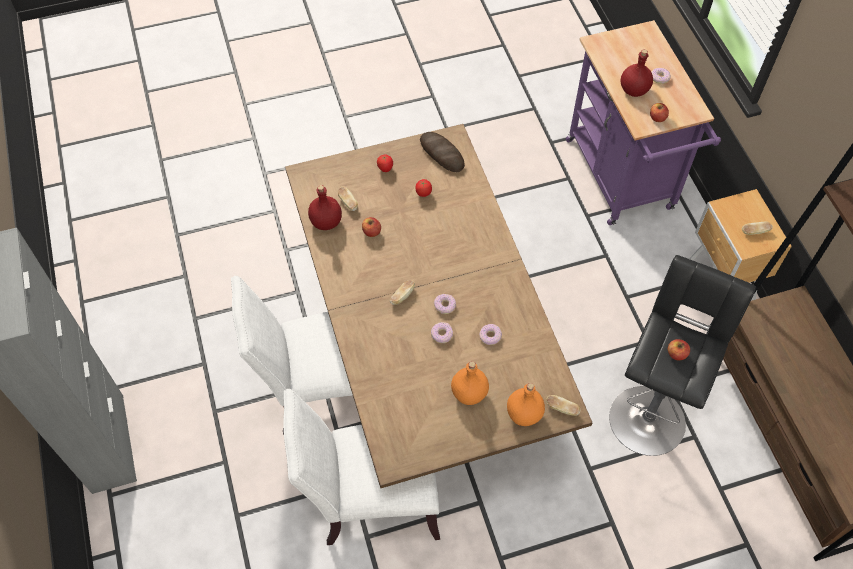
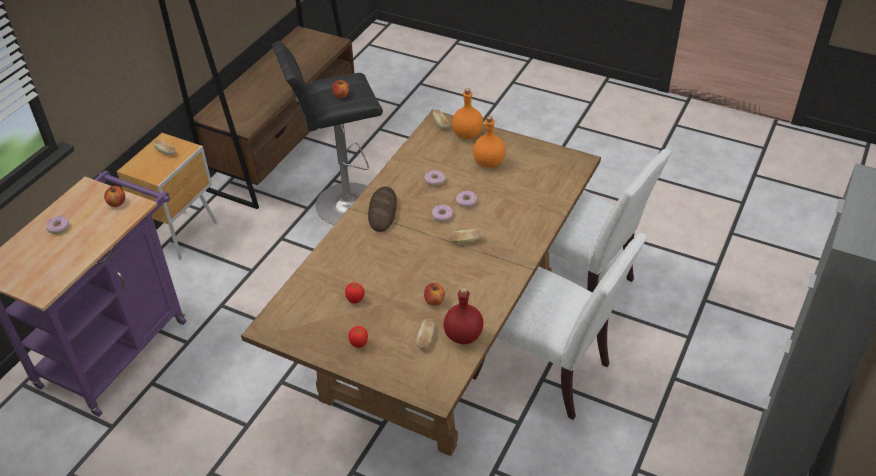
camera: 135 degrees left, 15 degrees down
(442, 154) = (296, 321): bread -> bread (383, 211)
(634, 90) = (93, 233): red bottle -> none

